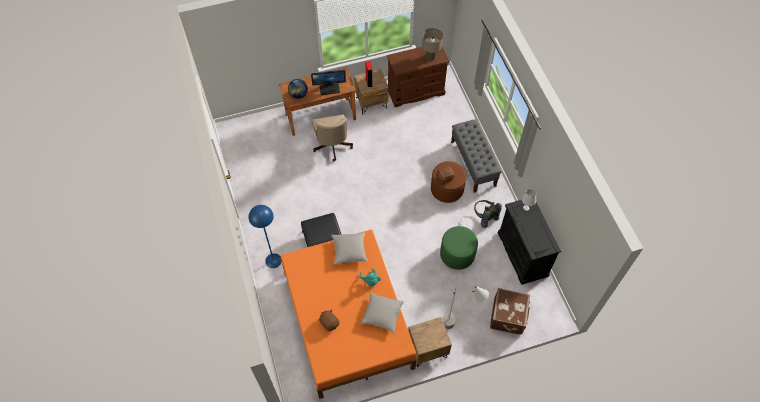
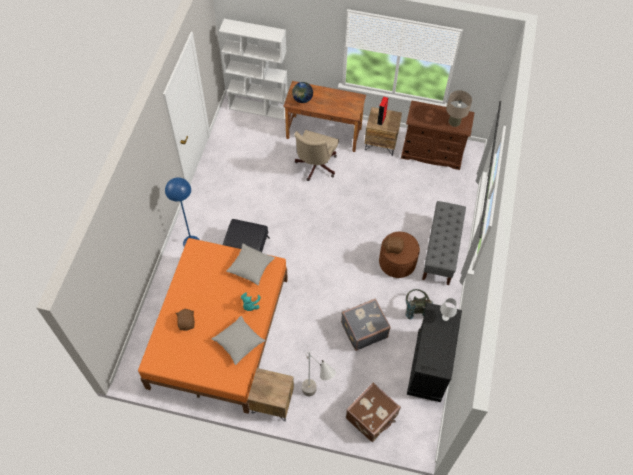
camera: 30 degrees right, 0 degrees up
(252, 122) = (259, 108): none -> white bookcase
(329, 88) = (335, 107): monitor -> none
(457, 254) = (363, 329): green ottoman -> grey suitcase

